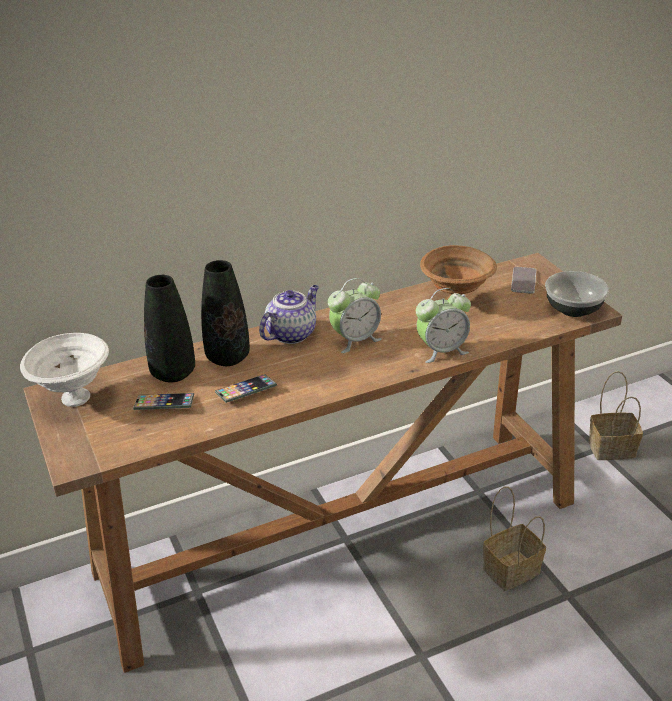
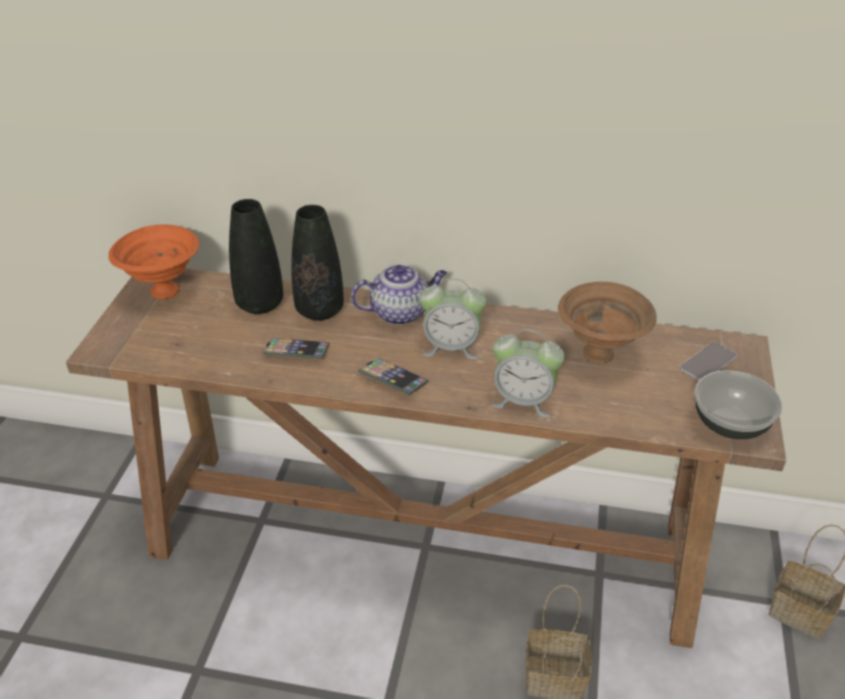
camera: 35 degrees right, 5 degrees up
(74, 399) = (162, 291): white bowl -> orange bowl
(164, 405) = (220, 331): phone -> phone (393, 379)

